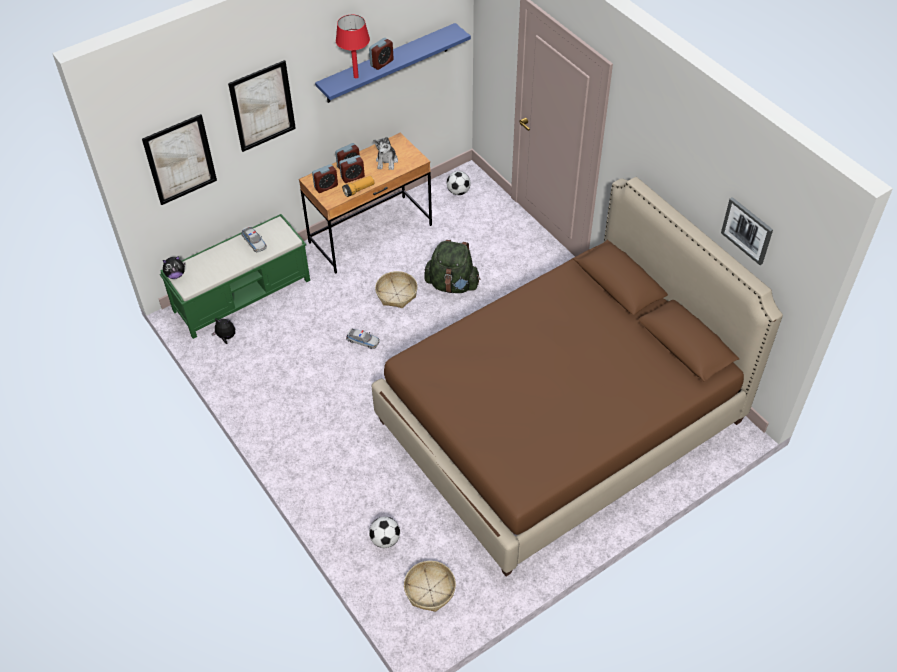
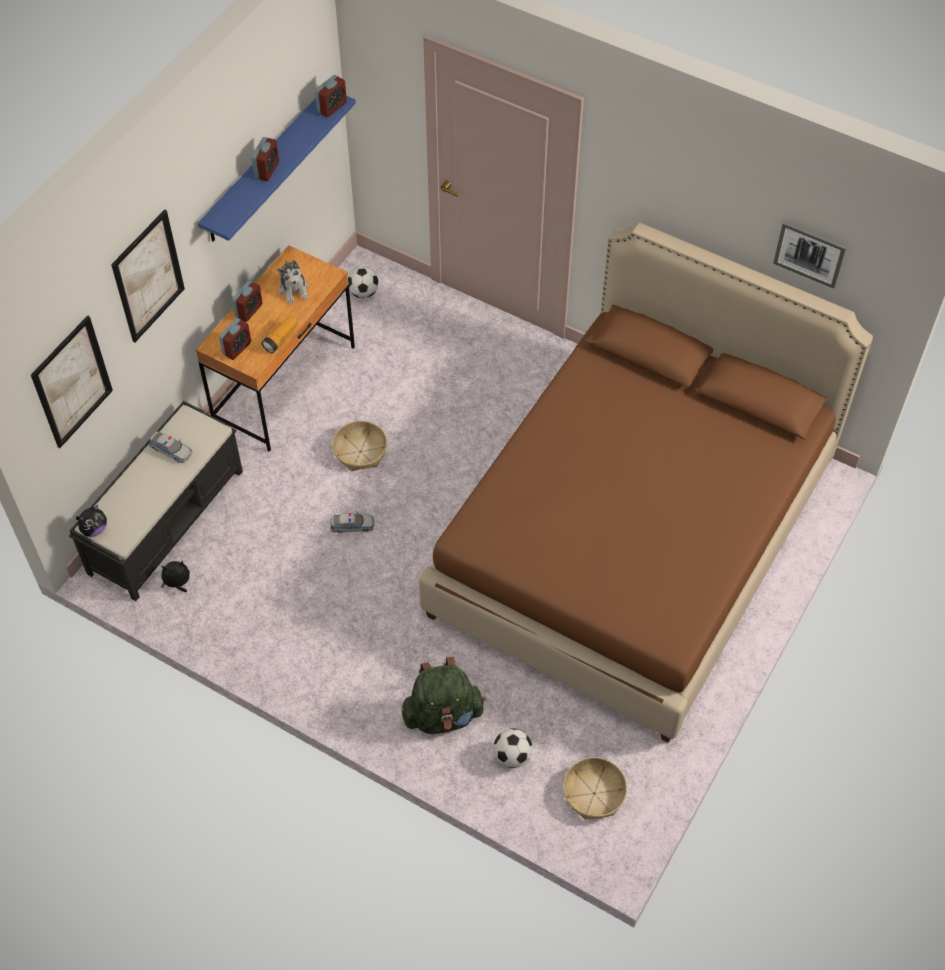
camera: 25 degrees left, 5 degrees up
(243, 294) = (167, 520): green bench -> black bench
(352, 177) = (263, 324): alarm clock -> alarm clock (332, 107)
(356, 76) = (245, 199): red table lamp -> none
(452, 285) = (421, 415): green backpack -> green backpack (443, 715)

